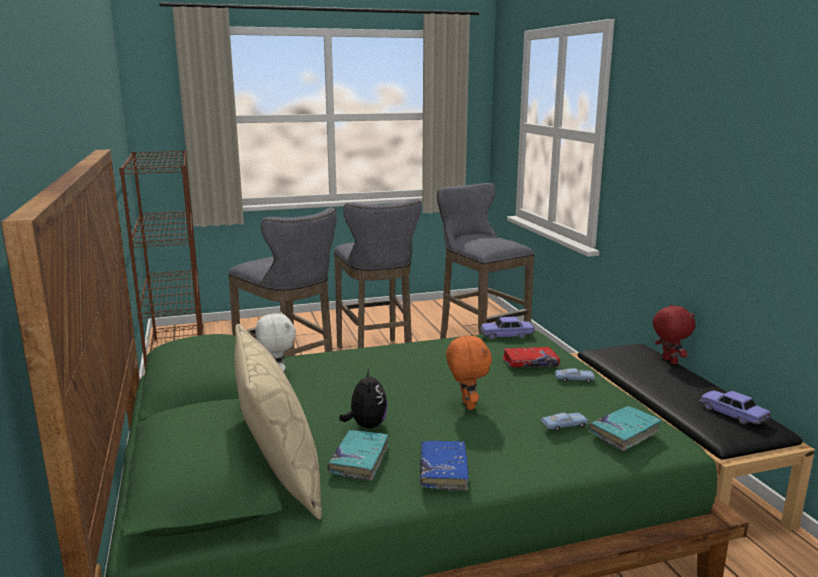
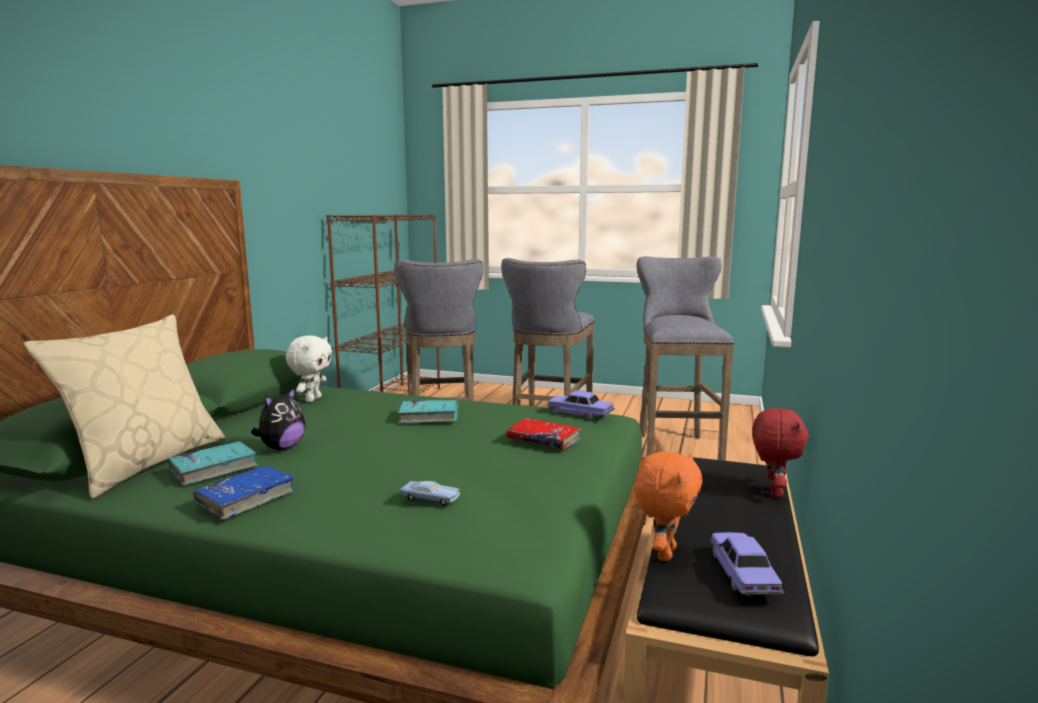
camera: 35 degrees right, 5 degrees down
(466, 405) = (391, 456): orange plush toy -> orange plush toy (664, 553)
(574, 379) = (557, 466): blue toy car -> none
(624, 433) = (477, 527): turquoise book -> turquoise book (429, 417)

